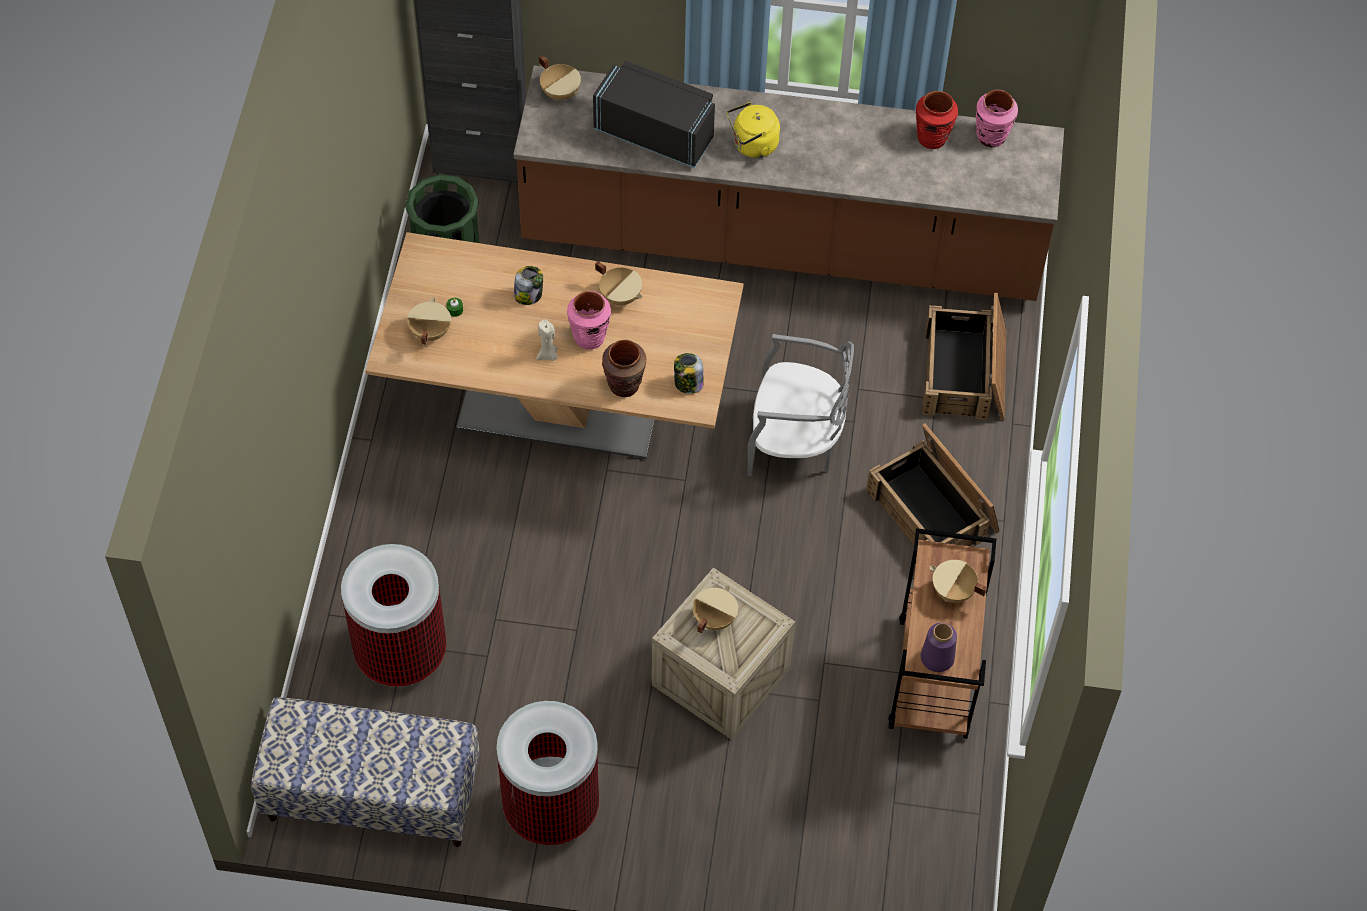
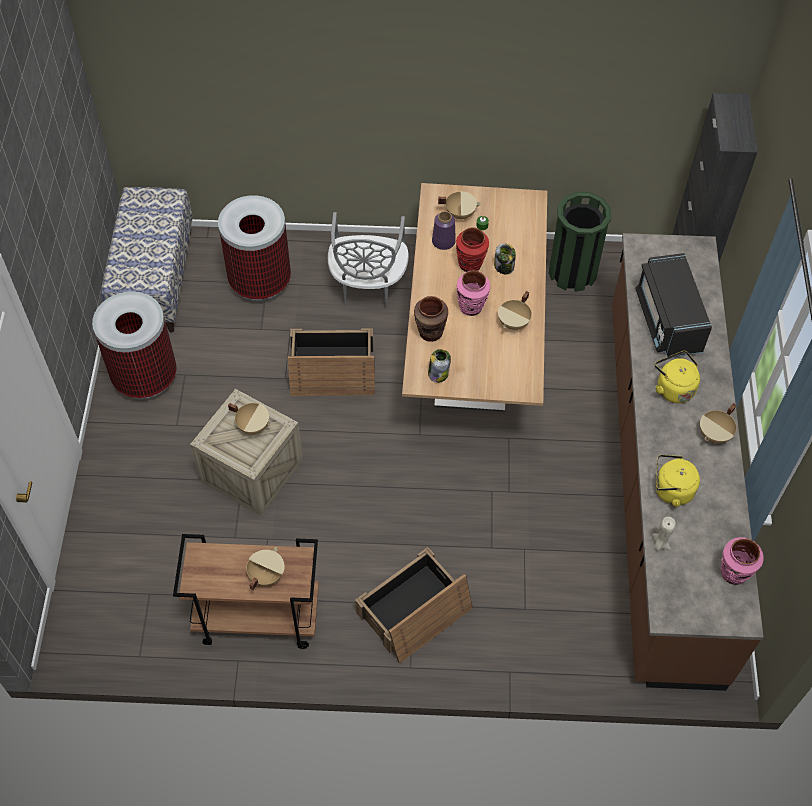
camera: 85 degrees right, 0 degrees up
(548, 355) = (450, 283): beige candle -> beige candle (660, 543)
(561, 92) = (692, 255): beige cooking pot -> beige cooking pot (715, 435)
(655, 133) = (668, 320): black microwave -> black microwave turned 150 degrees clockwise
(795, 442) = (464, 506): grey chair -> grey chair (367, 286)
(888, 172) = (671, 490): none -> yellow kettle
(932, 138) = (718, 524): red vase -> red vase (470, 264)
(936, 658) = (203, 565): purple vase -> purple vase (443, 241)
(966, 373) = (555, 632): crate -> crate (332, 370)

